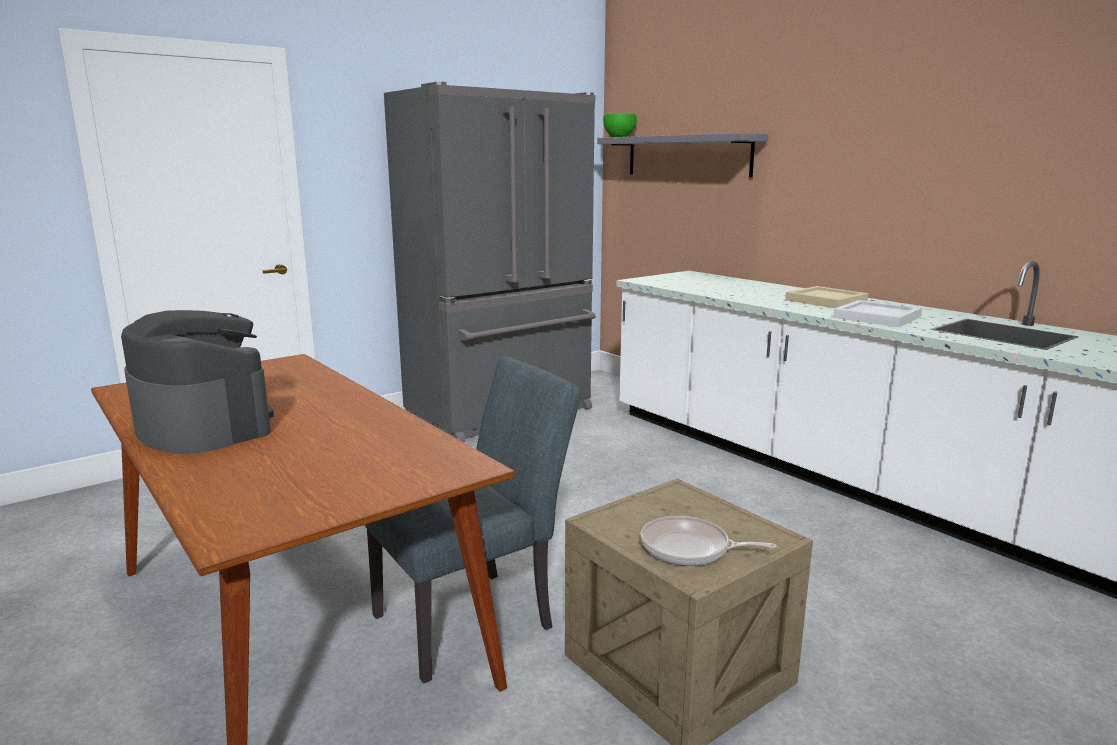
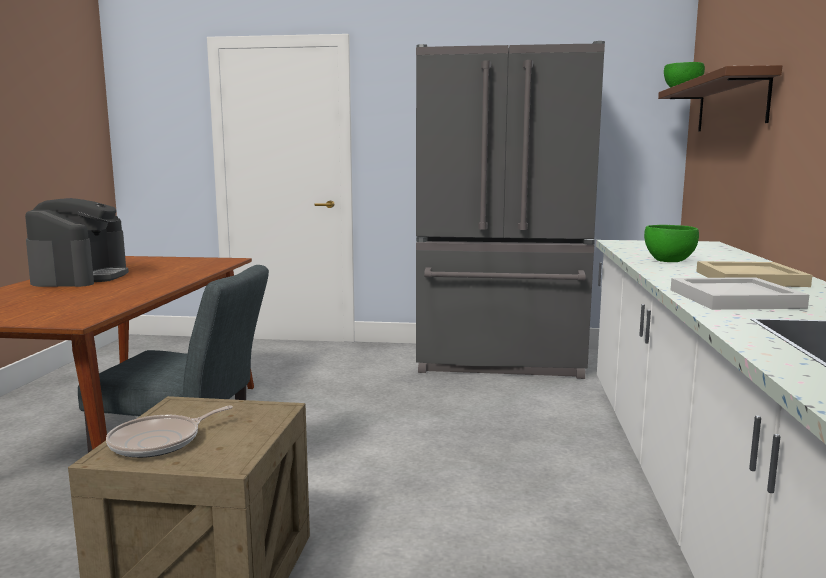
camera: 45 degrees right, 5 degrees down
(687, 156) = (731, 104): grey shelf -> brown shelf
(689, 549) = (160, 441): frying pan -> frying pan turned 105 degrees counterclockwise
(738, 293) = (669, 261): none -> green bowl

